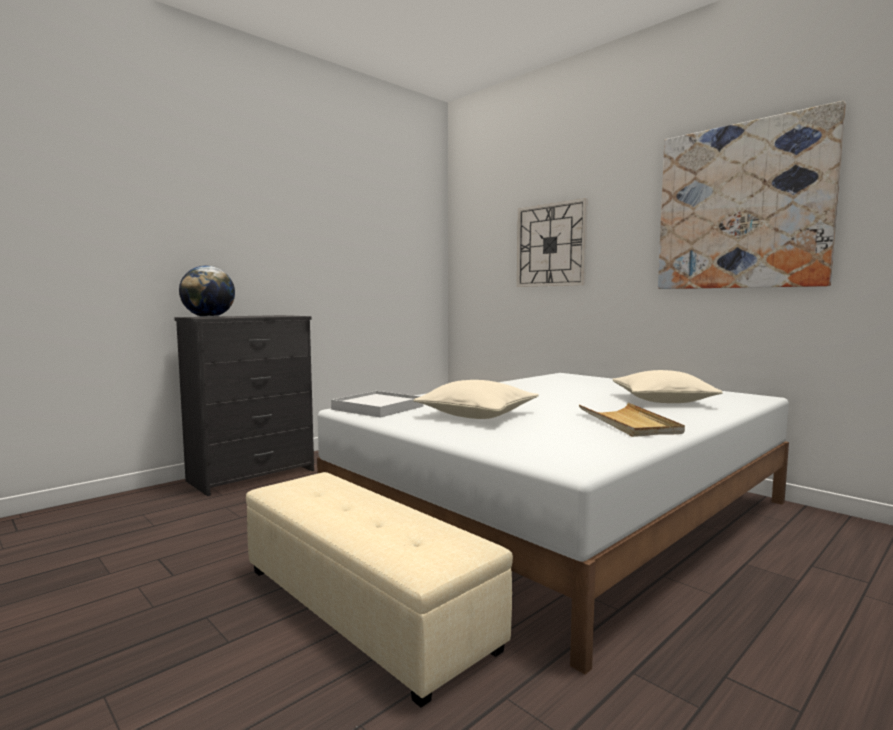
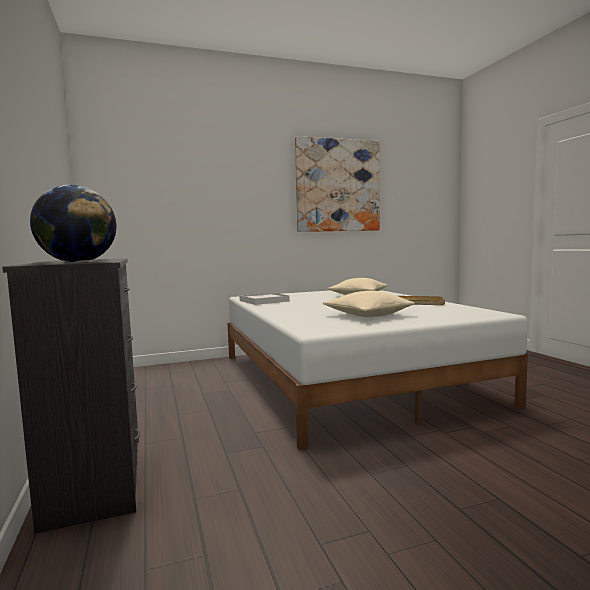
camera: 65 degrees left, 0 degrees up
(364, 606) = (454, 446): beige ottoman -> none
(378, 408) = (317, 327): white tray -> white tray (263, 301)
(551, 245) = (209, 196): wall clock -> none

